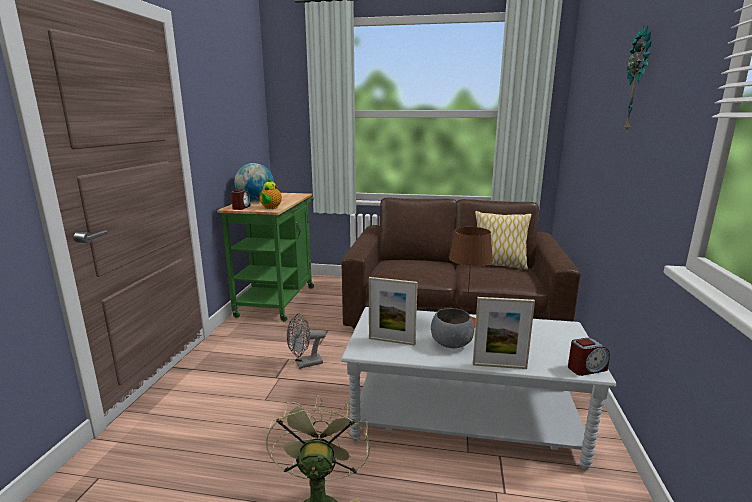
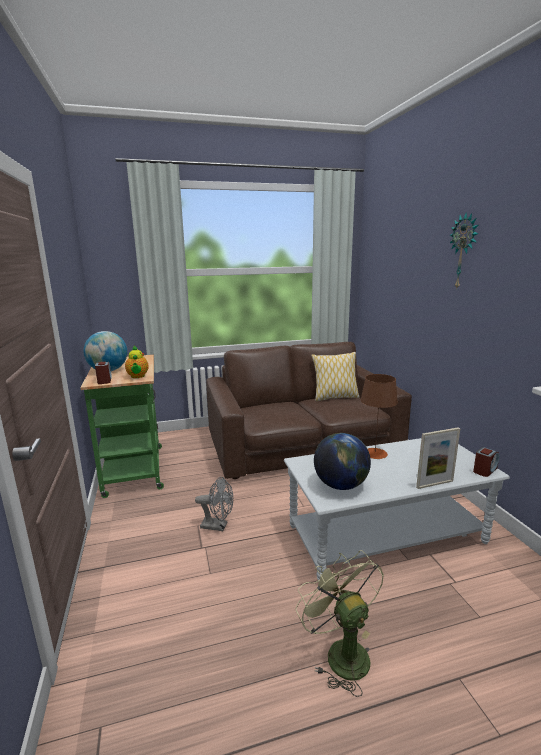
camera: 25 degrees left, 0 degrees up
(305, 364) = (218, 526): grey fan -> grey fan turned 120 degrees counterclockwise
(392, 341) = (341, 485): picture frame -> globe
(451, 343) = (384, 475): grey bowl -> none

